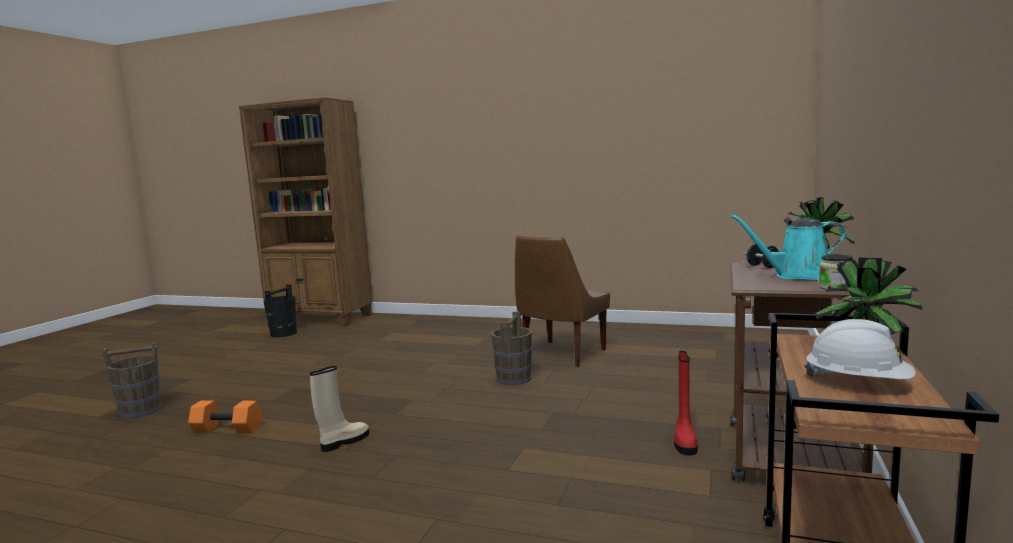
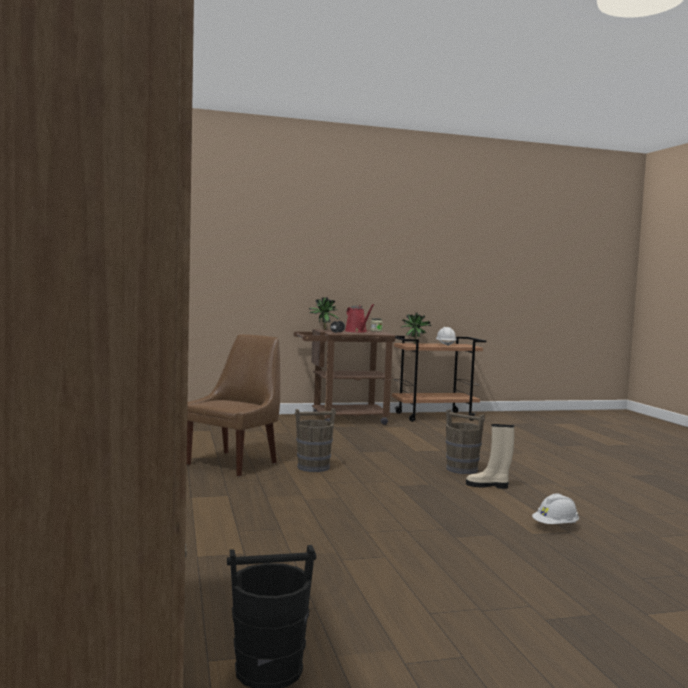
camera: 125 degrees left, 5 degrees down
(141, 411) = (632, 590): brown bucket -> brown bucket (461, 469)
(226, 430) = (555, 526): orange dumbbell -> white hard hat
(561, 354) = (234, 463): brown chair -> brown chair turned 60 degrees counterclockwise
(684, 441) = (358, 430): red boot -> none
(797, 276) = (357, 331): turquoise watering can -> red watering can

